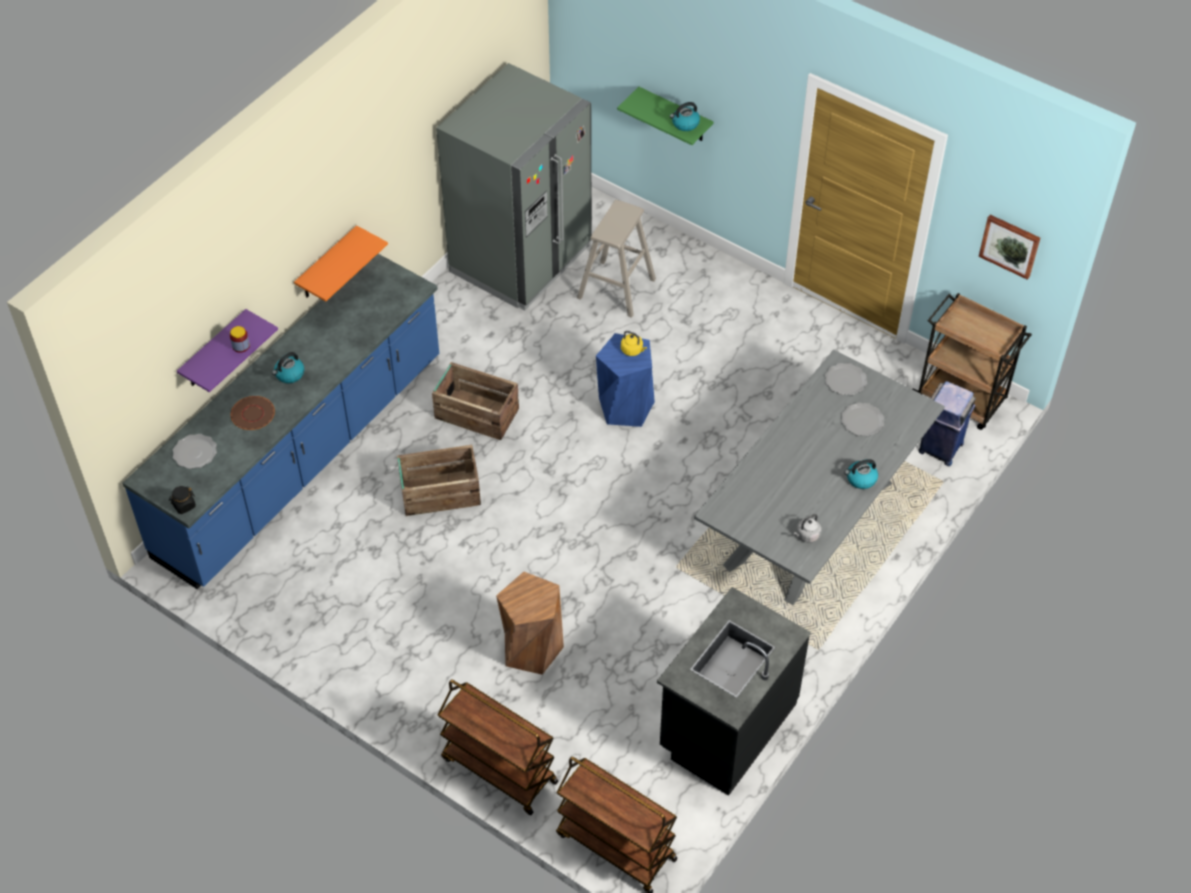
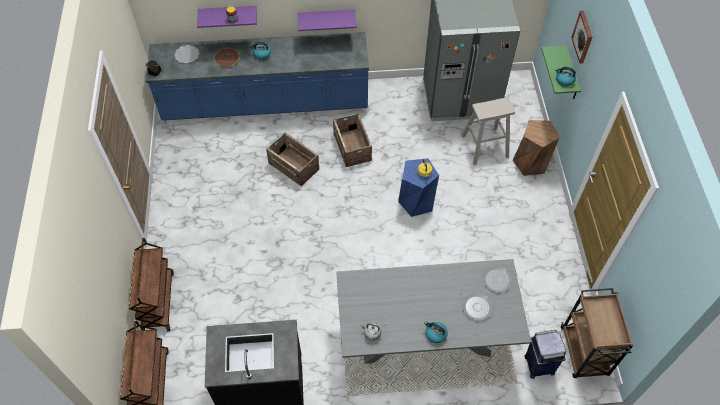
camera: 50 degrees right, 5 degrees up
(327, 264) = (326, 18): orange shelf -> purple shelf
(531, 648) = (237, 265): brown stool -> brown stool (530, 163)
(1010, 245) = (651, 289): picture -> picture (583, 37)

